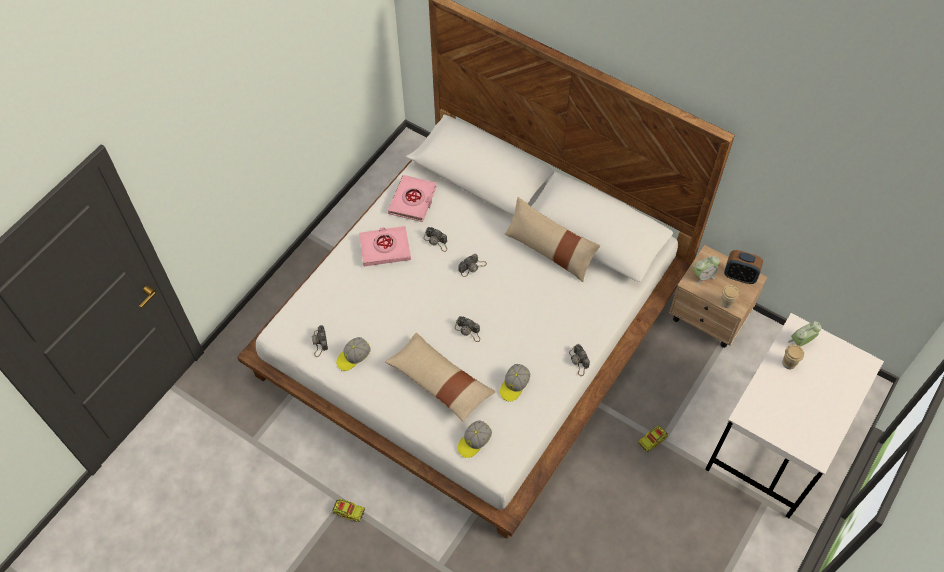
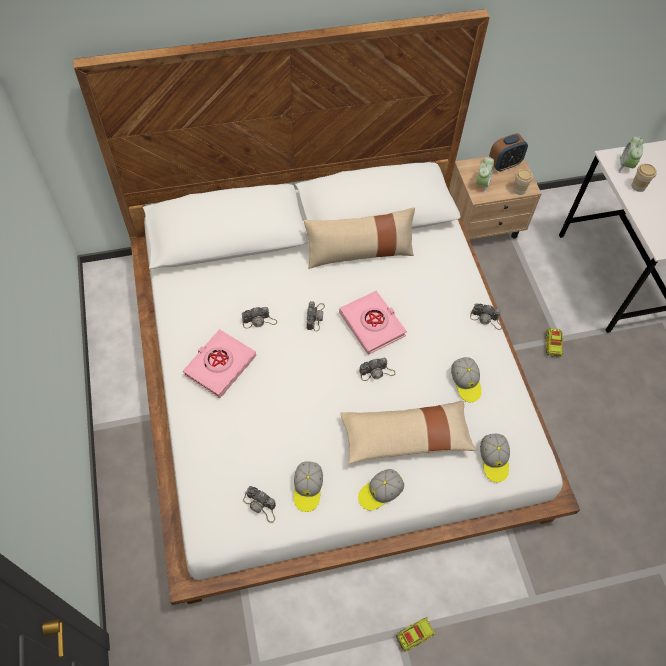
camera: 50 degrees left, 0 degrees up
(388, 396) = (380, 492): none -> cap
(413, 201) = (195, 304): pink book -> pink book (372, 324)

